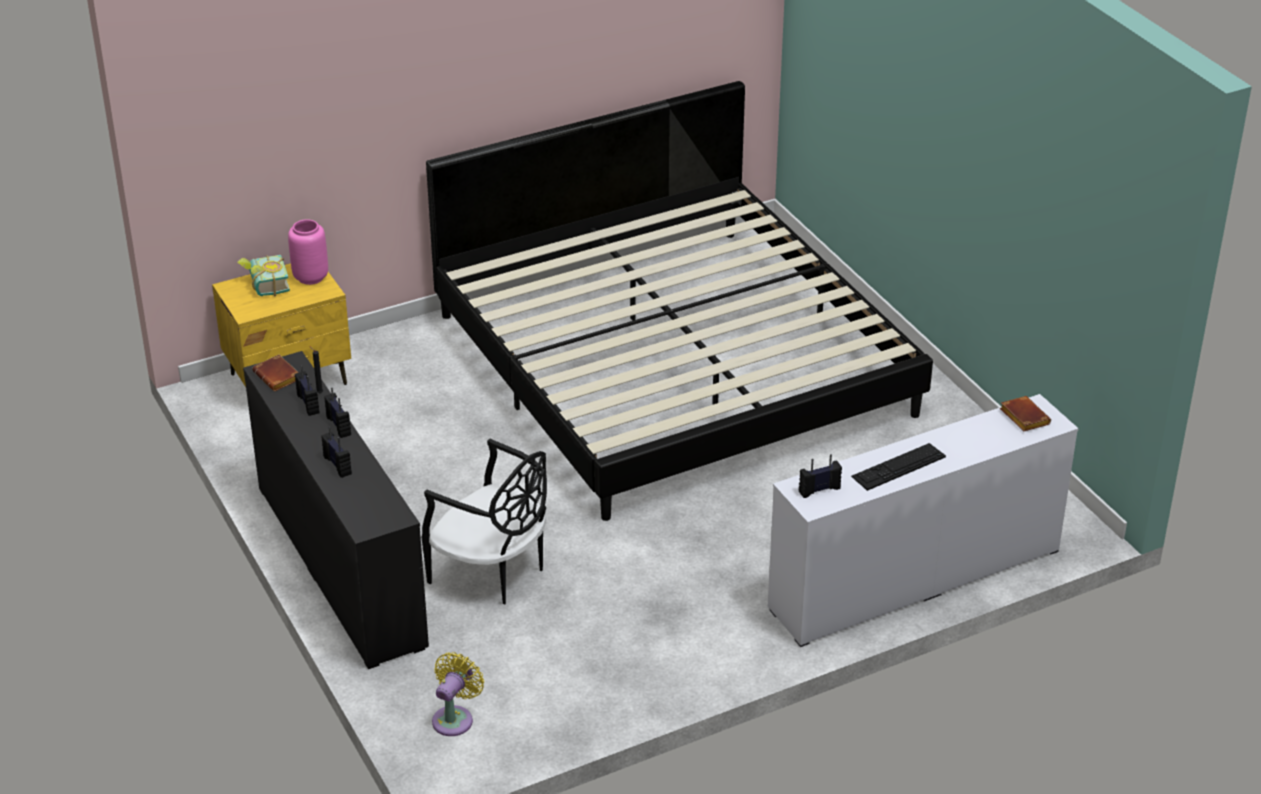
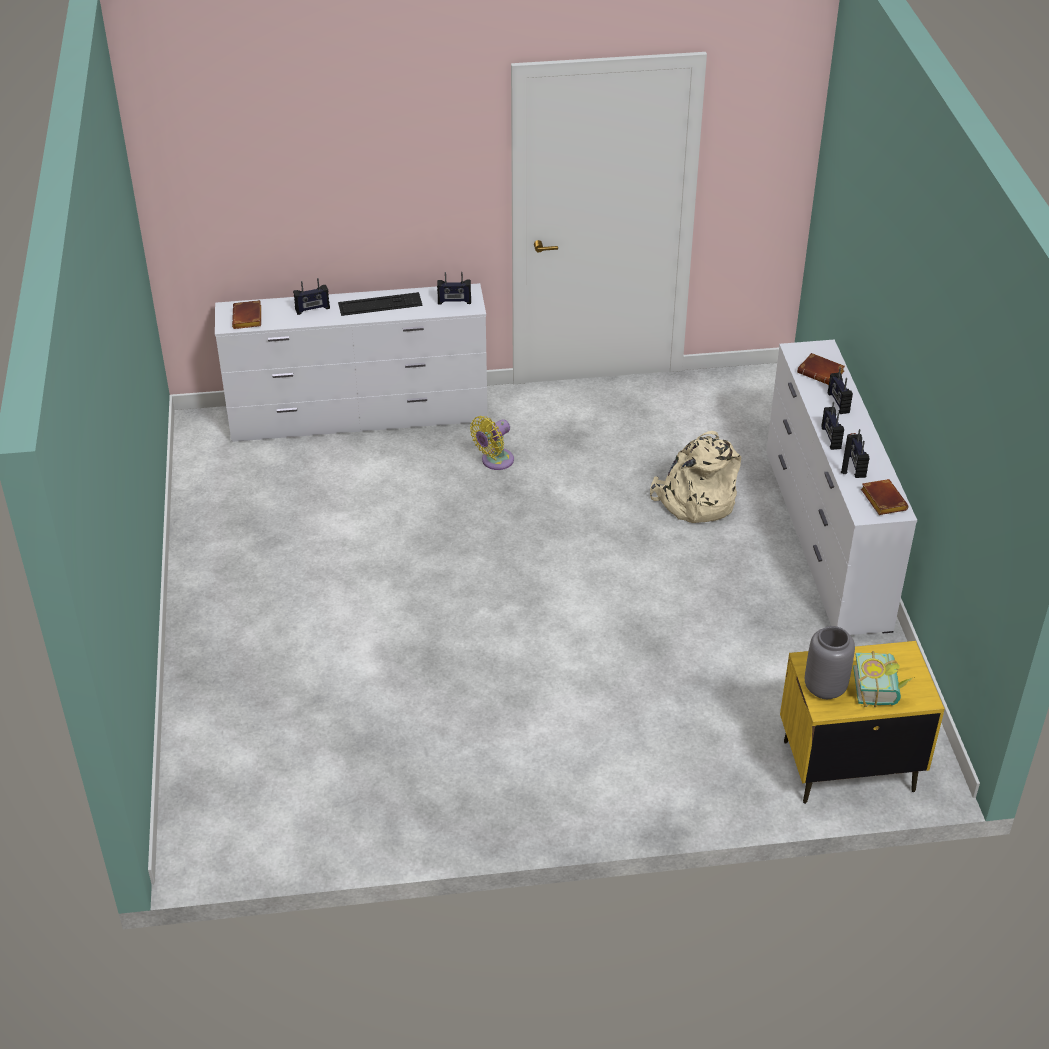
camera: 160 degrees left, 5 degrees up
(310, 278) = (825, 687): pink vase -> grey vase
(341, 564) = (825, 538): black dresser -> white dresser
(362, 496) = (822, 373): none -> brown book
(455, 718) = (759, 402): yellow fan -> yellow fan (494, 461)
(492, 572) = (695, 501): black chair -> beige backpack
(673, 363) = (422, 676): bed -> none
(966, 443) = (312, 309): none -> radio

